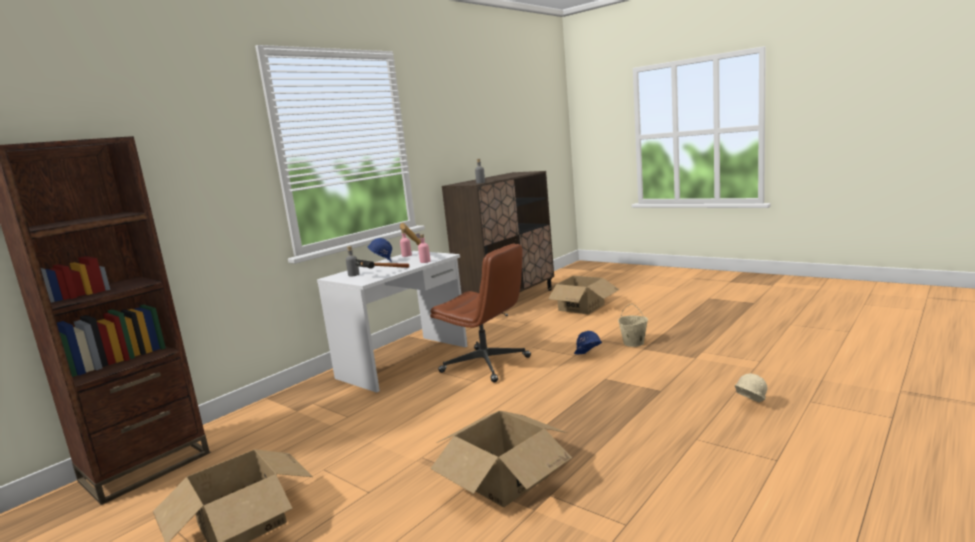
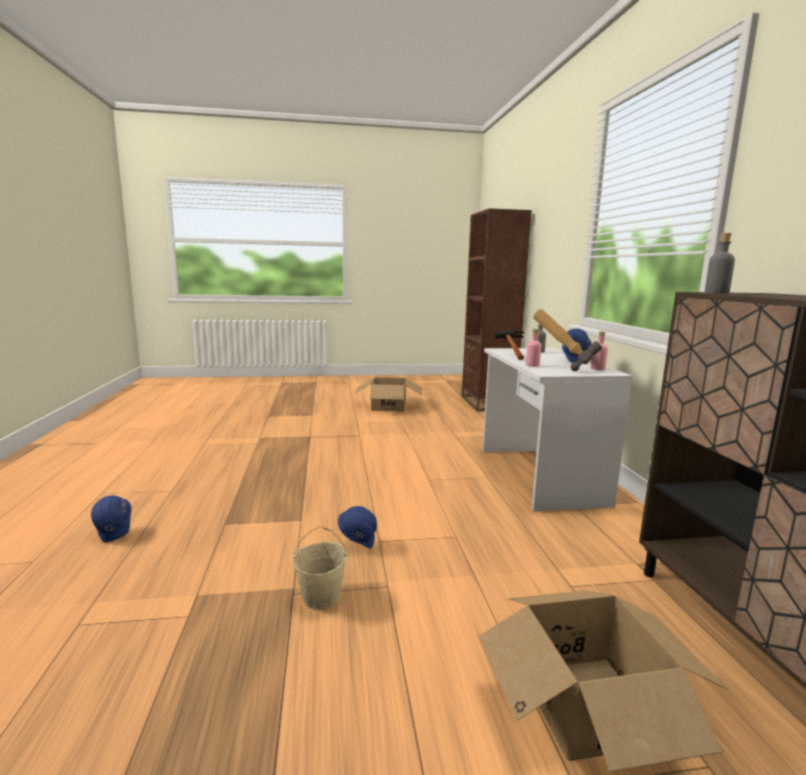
camera: 130 degrees right, 0 degrees up
(486, 365) = (455, 497): brown office chair -> none
(504, 478) = (293, 441): cardboard box -> none
(749, 406) = (115, 534): beige hard hat -> blue hard hat

